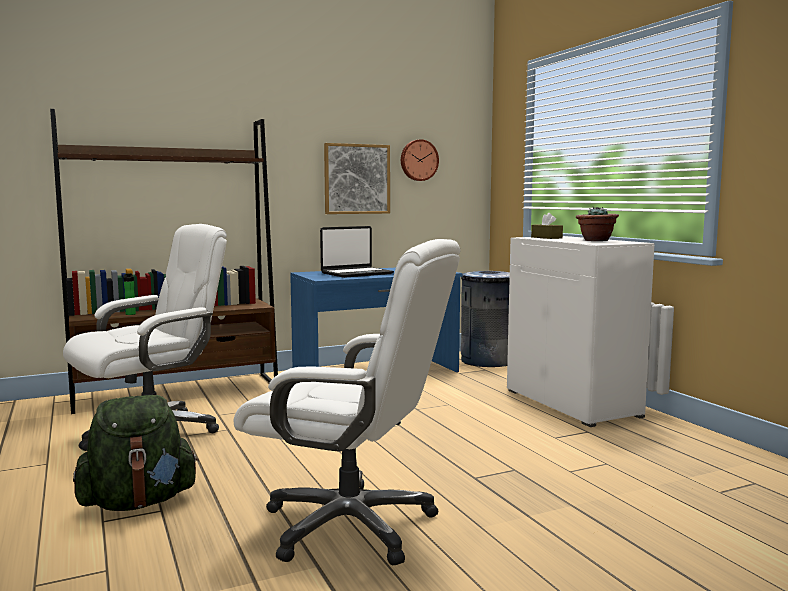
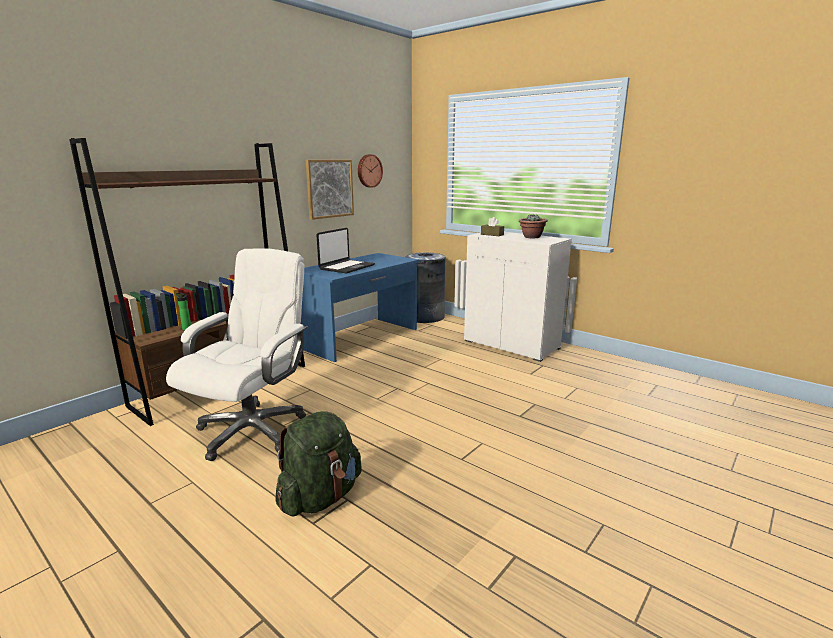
camera: 25 degrees left, 10 degrees up
(351, 525) = (490, 473): white office chair -> none

